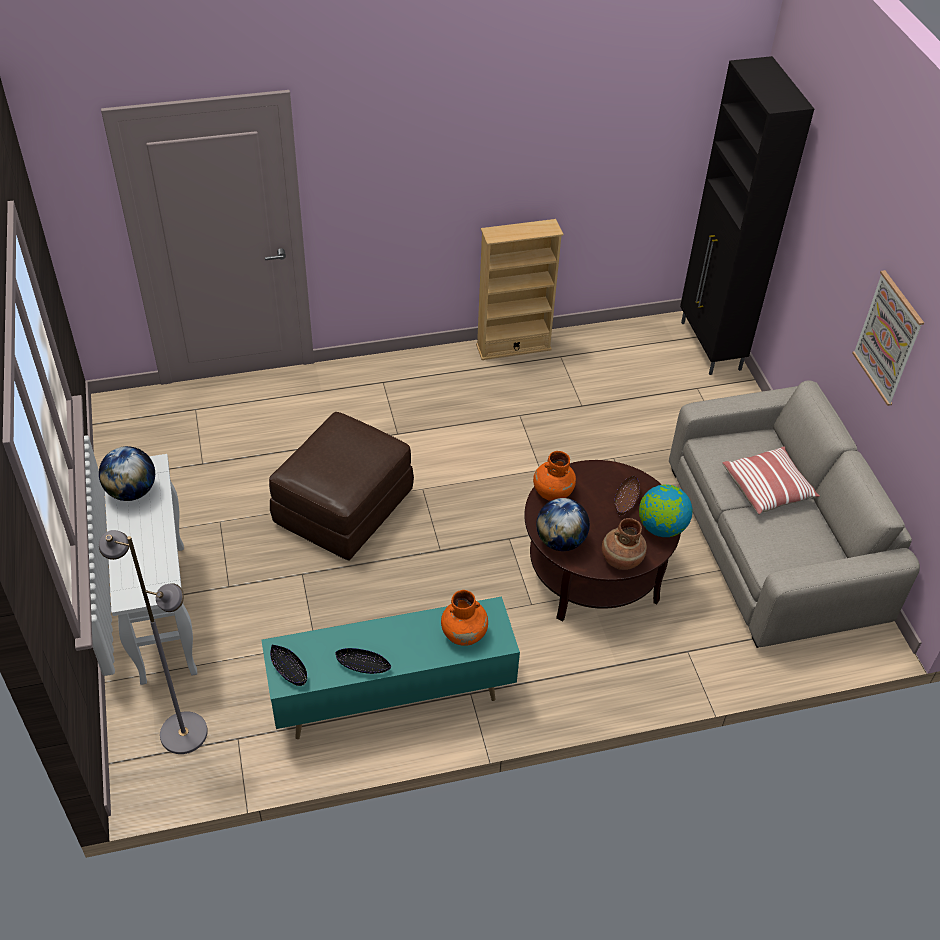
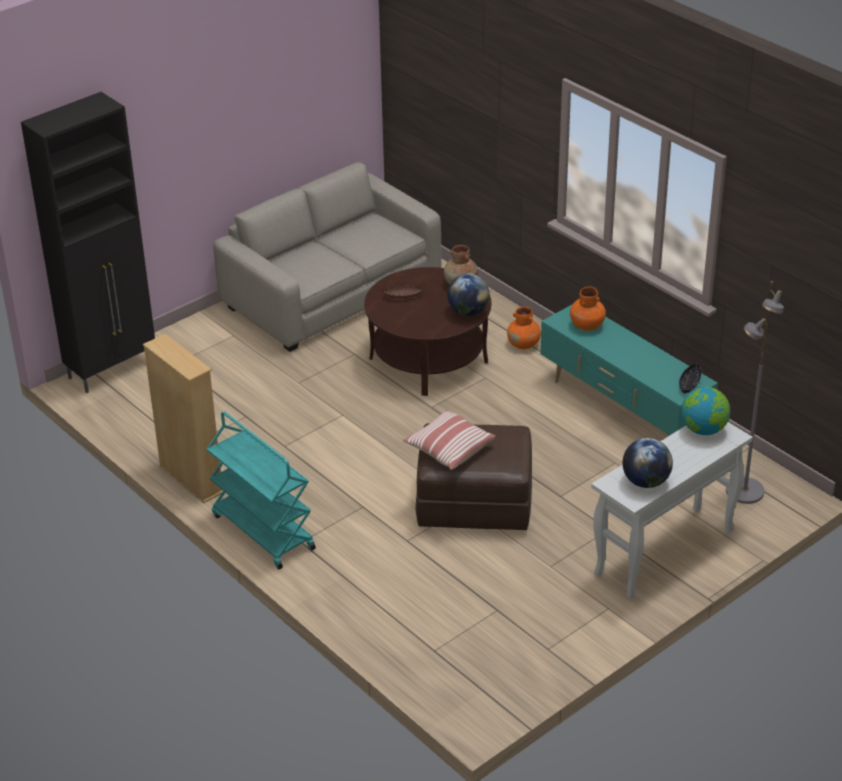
camera: 115 degrees left, 10 degrees down
(363, 665) = (653, 355): black bowl -> none
(413, 365) = (262, 532): none -> turquoise cart
(552, 492) = (423, 329): orange vase -> orange vase (523, 344)
(661, 527) = (416, 276): globe -> globe (704, 430)
(768, 488) = (327, 254): pillow -> pillow (448, 449)
(888, 338) = (259, 116): picture -> none

